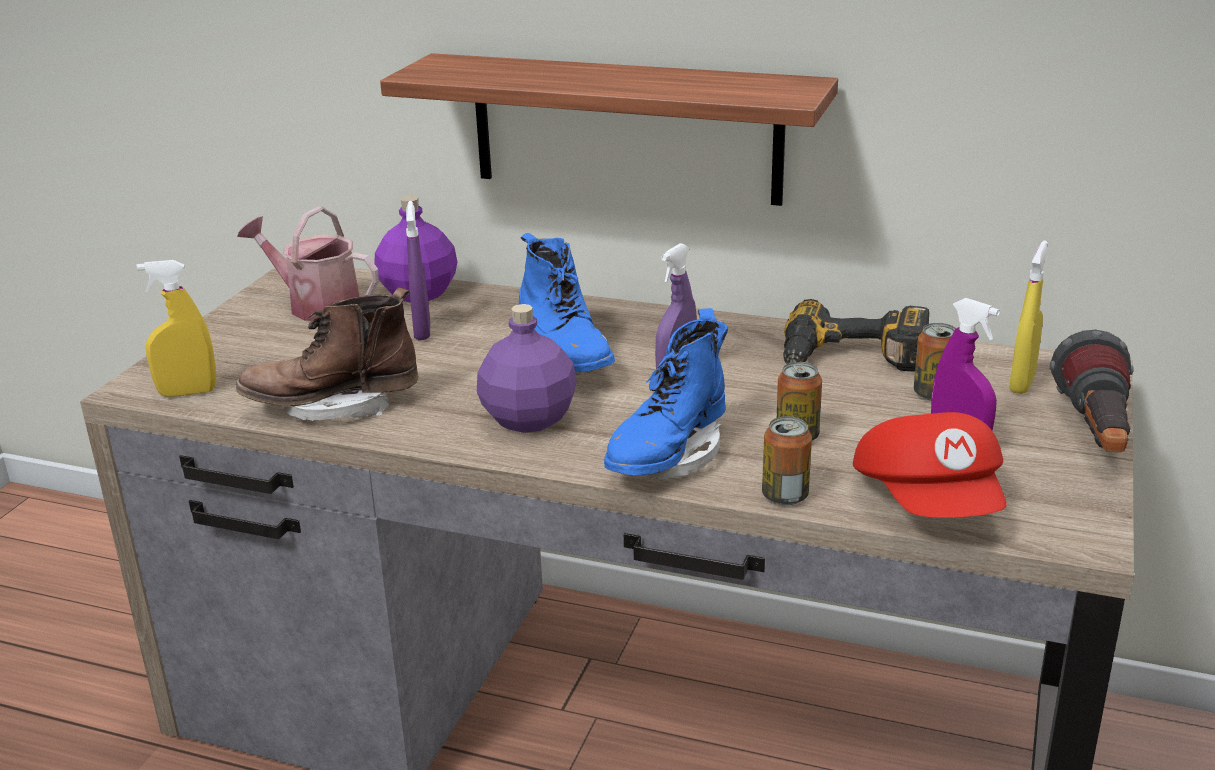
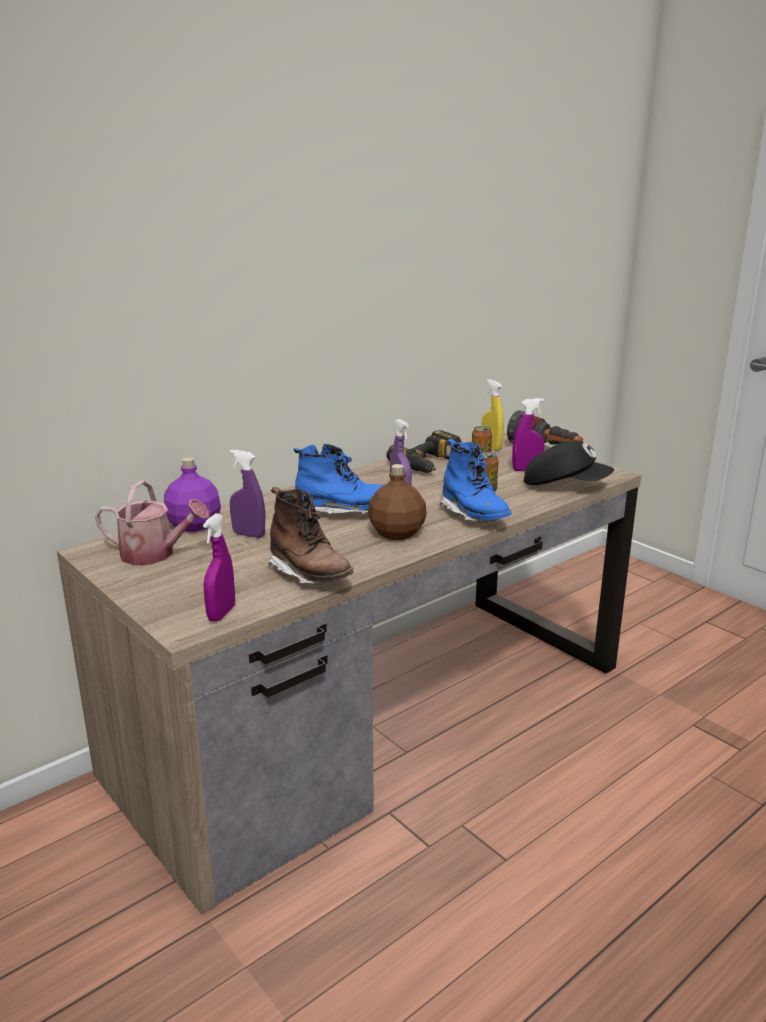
camera: 60 degrees left, 5 degrees down
(188, 392) = (221, 614): yellow spray bottle -> purple spray bottle
(316, 304) = (154, 554): watering can -> watering can turned 135 degrees counterclockwise
(333, 406) = (310, 575): brown boot -> brown boot turned 60 degrees counterclockwise
(527, 419) = (397, 534): purple bottle -> brown bottle
(625, 128) = (283, 381): shelf -> none
(785, 496) = (533, 505): can -> none
(931, 503) = (565, 485): red cap -> black cap

